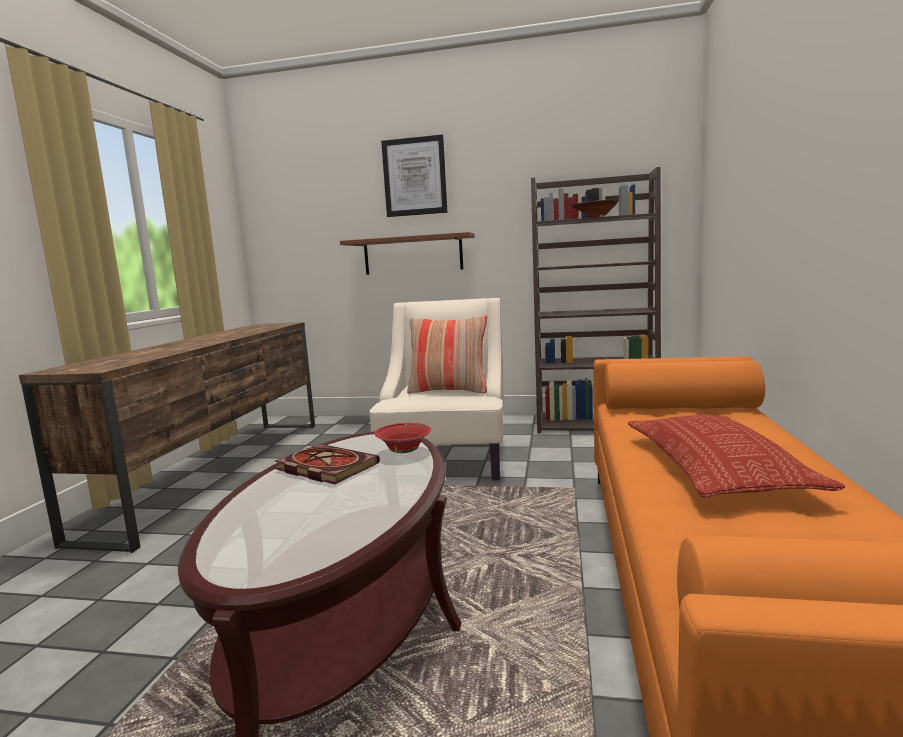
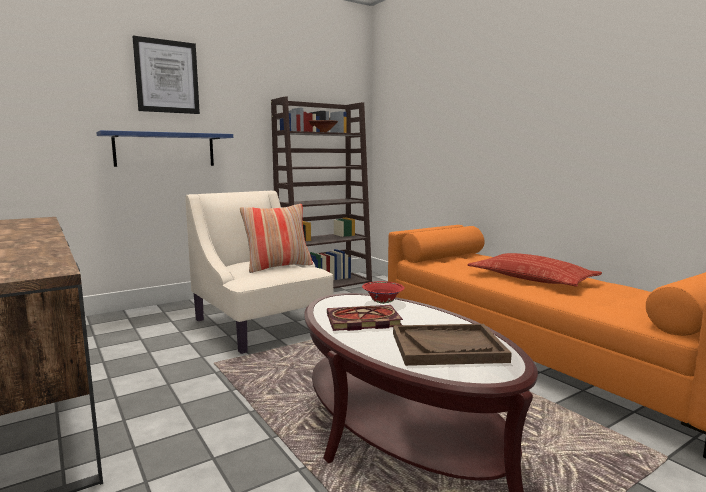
camera: 45 degrees left, 0 degrees up
(299, 523) = (447, 347): none -> brown tray
(413, 255) = (165, 150): brown shelf -> blue shelf

